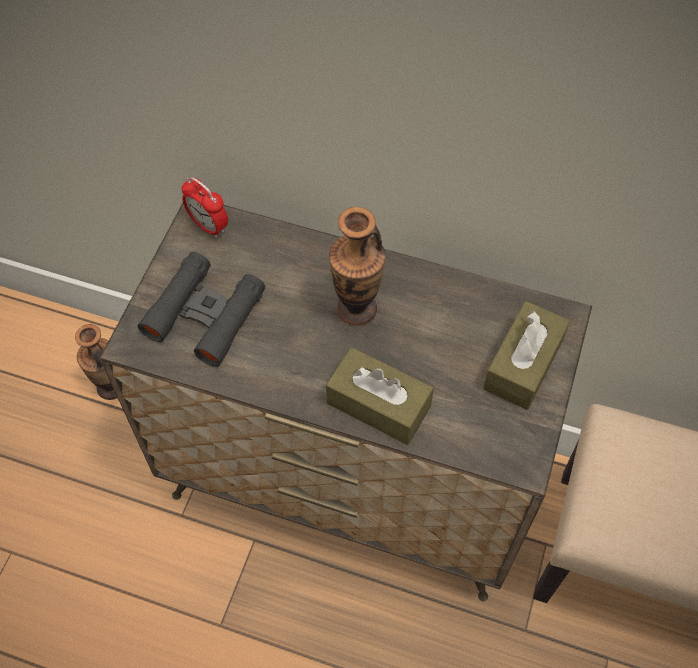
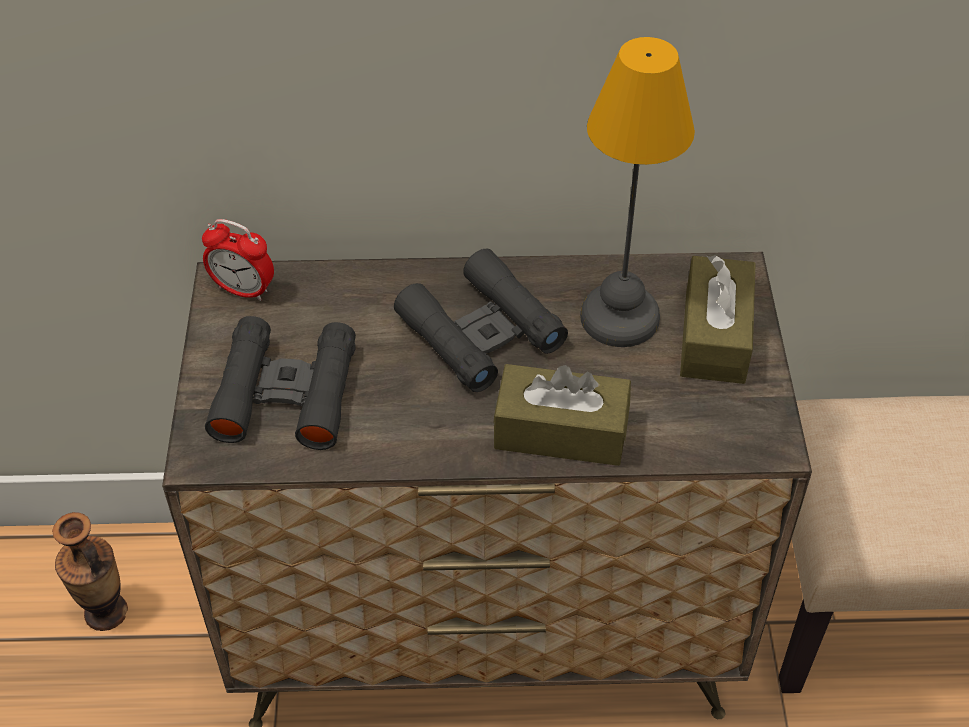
camera: 20 degrees left, 10 degrees down
(356, 309) = (481, 332): vase -> black binoculars
(461, 329) = (622, 318): none -> table lamp

